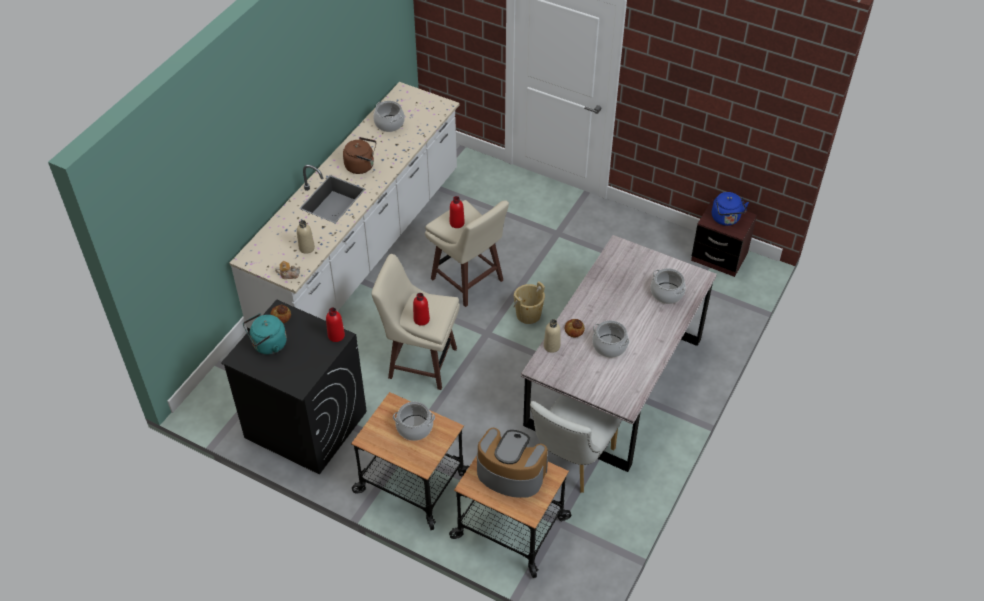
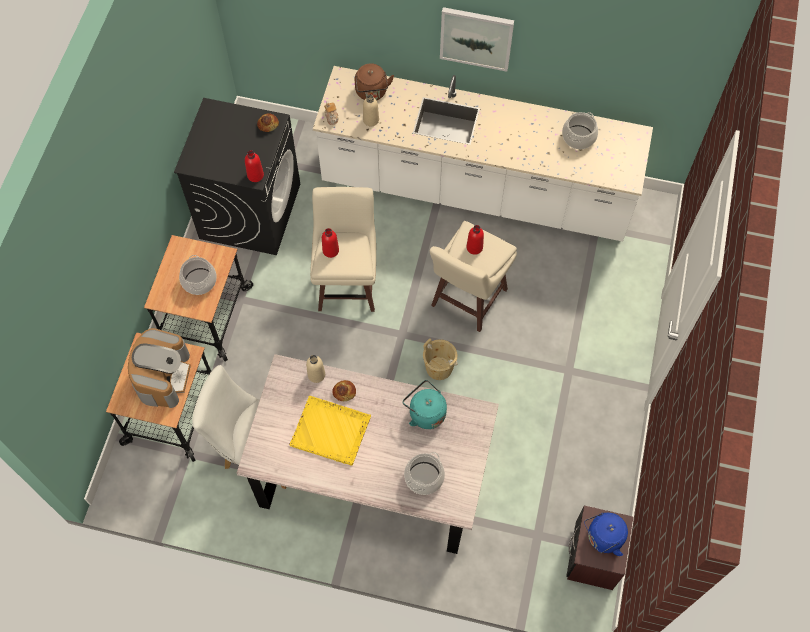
camera: 75 degrees right, 15 degrees up
(268, 345) = (231, 125): turquoise kettle -> turquoise kettle (425, 413)
(297, 121) = (476, 38): none -> picture
(361, 166) = (502, 131): brown kettle -> brown kettle (372, 93)
(610, 346) = (331, 431): cooking pot -> yellow tray

